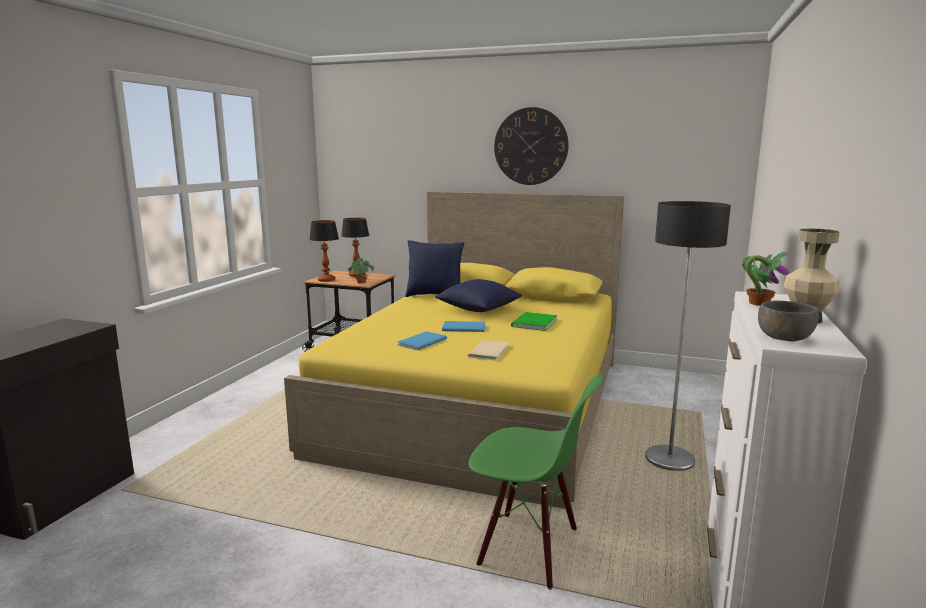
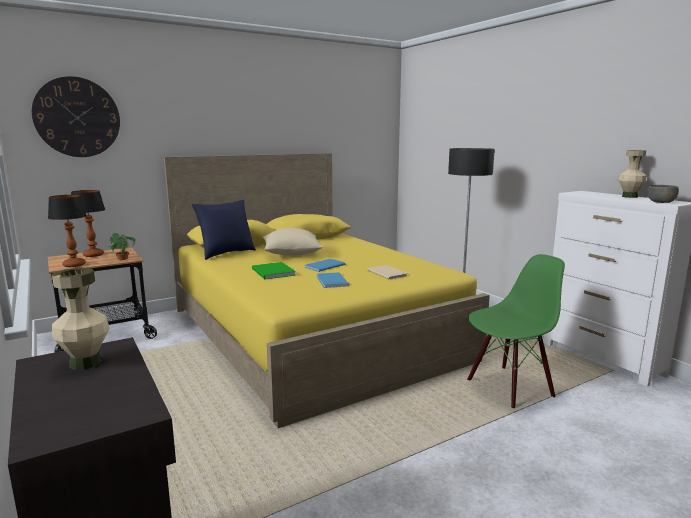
camera: 50 degrees left, 0 degrees up
(65, 328) = (86, 363): none -> beige vase
(478, 309) = (291, 254): blue pillow -> beige pillow
(530, 146) = (256, 113): wall clock -> wall clock (77, 117)
(533, 323) = (352, 253): green book -> green book (272, 272)
(758, 303) = (591, 195): potted plant -> none

